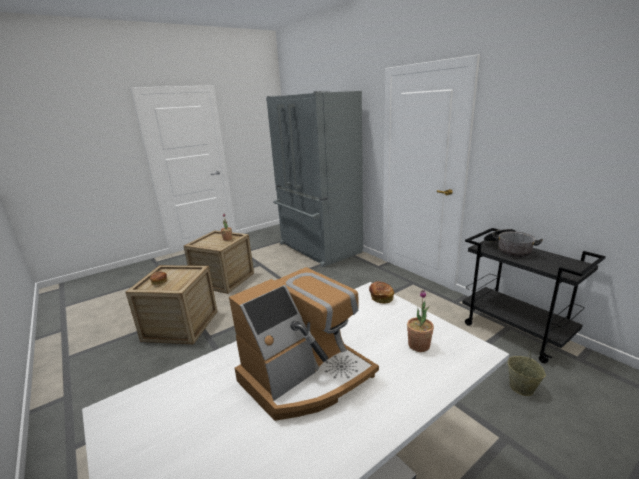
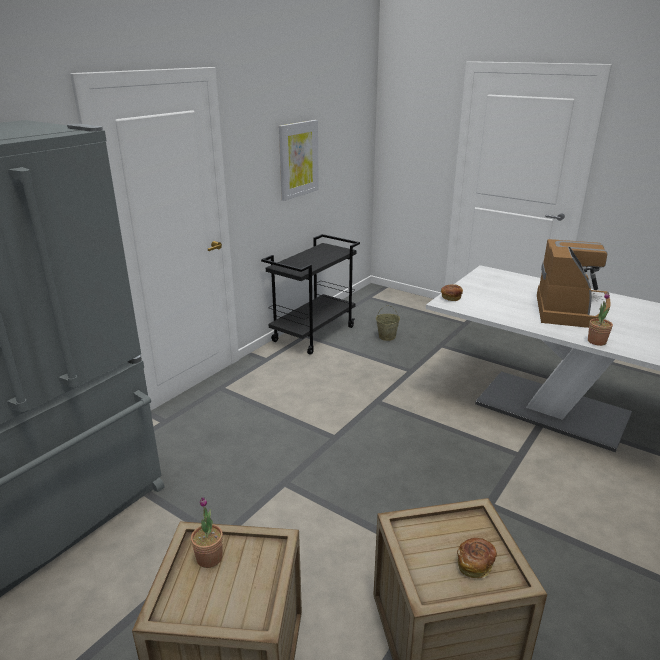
camera: 110 degrees left, 5 degrees up
(306, 376) = (570, 310): coffee machine -> coffee machine turned 75 degrees clockwise
(419, 345) = (499, 284): potted plant -> potted plant (596, 341)
(508, 249) = (301, 263): cooking pot -> none
(581, 152) = (298, 159): none -> picture

